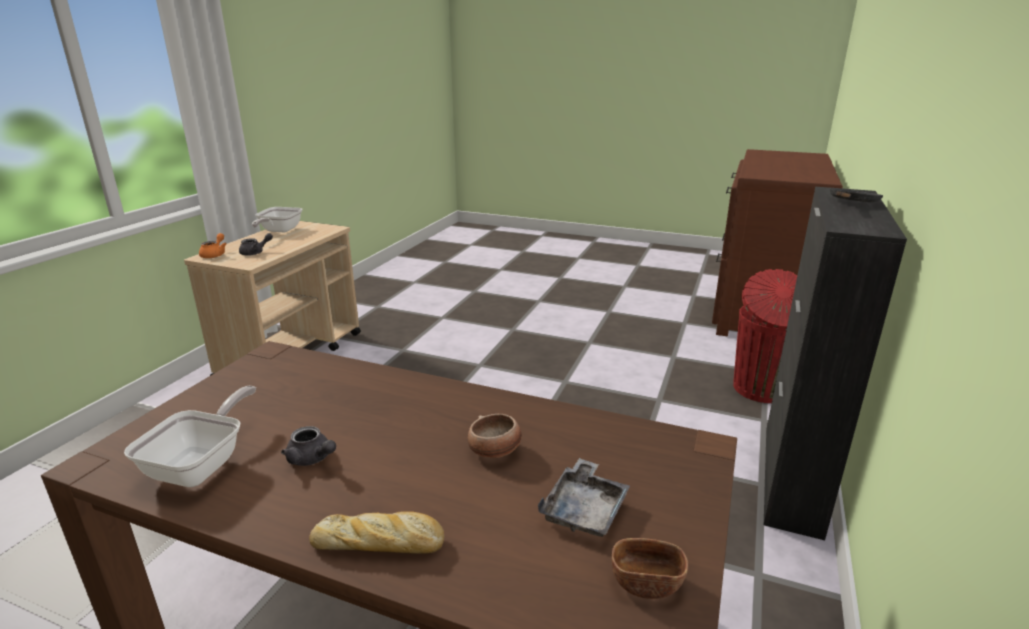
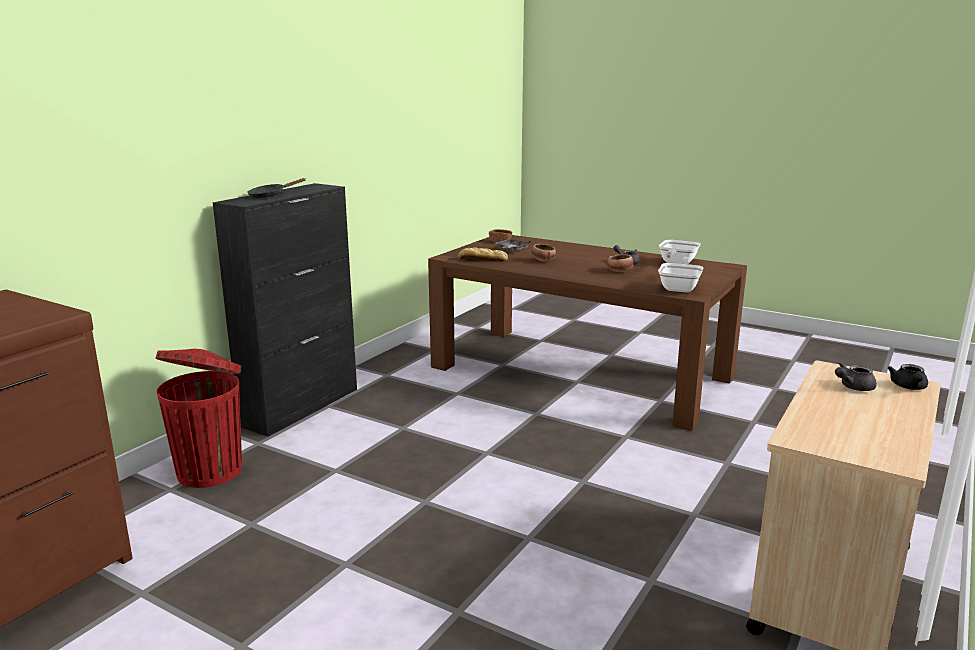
camera: 170 degrees left, 5 degrees down
(215, 254) = (908, 387): orange teapot -> black teapot
(279, 231) = (892, 438): frying pan -> frying pan (680, 288)
(345, 416) = (620, 271): none -> bowl
(380, 543) = (587, 249): bread -> bread (481, 260)

